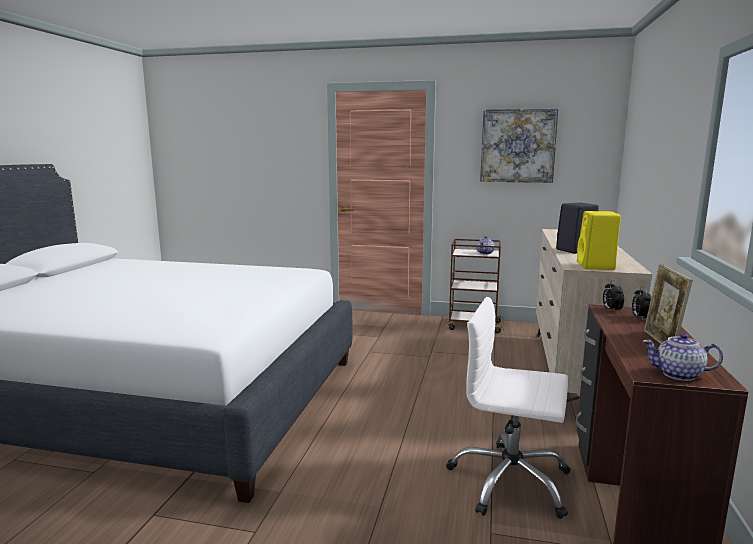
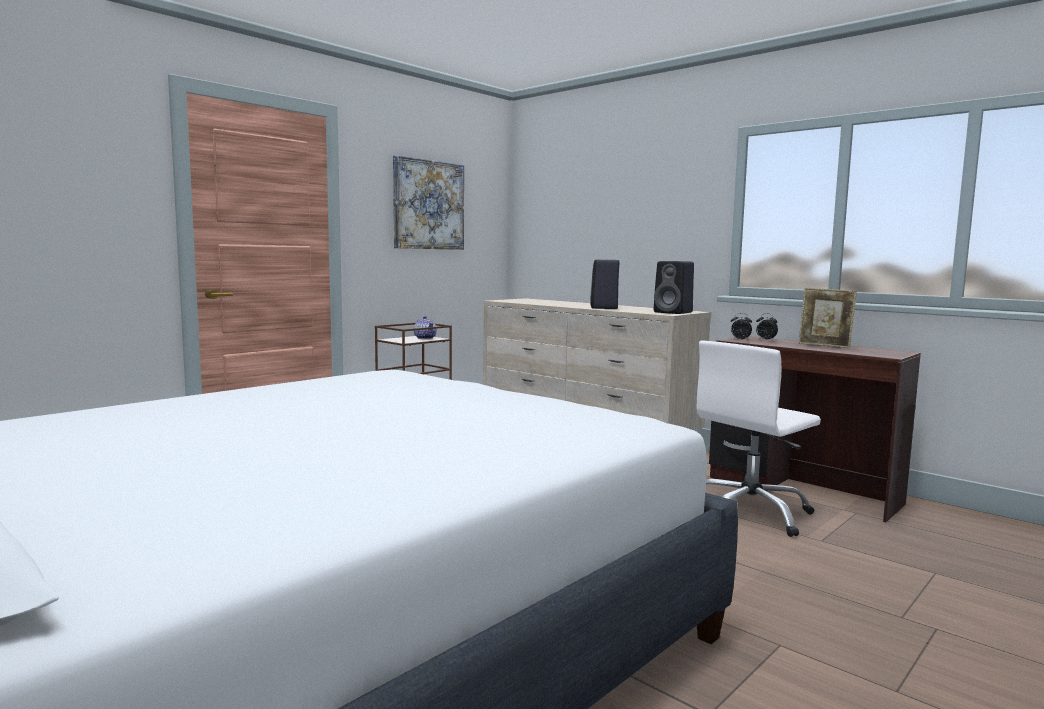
camera: 60 degrees left, 5 degrees down
(596, 267) = (674, 312): yellow speaker -> black speaker
(679, 374) = (891, 353): teapot -> none

